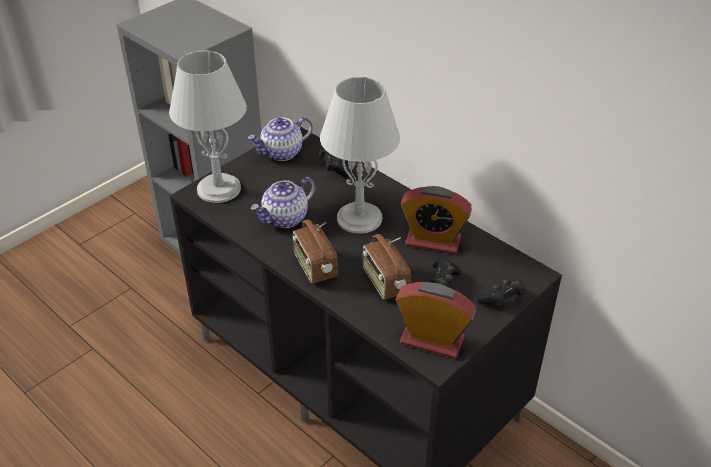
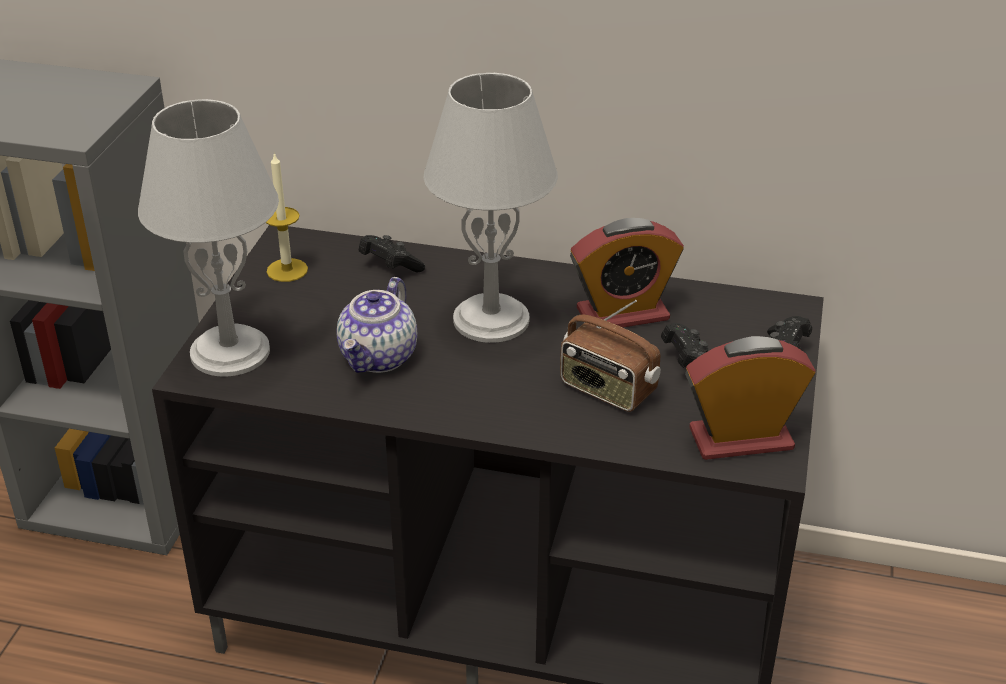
camera: 30 degrees left, 5 degrees down
(282, 153) = (287, 270): teapot -> candle
(314, 267) = (487, 407): radio -> none

